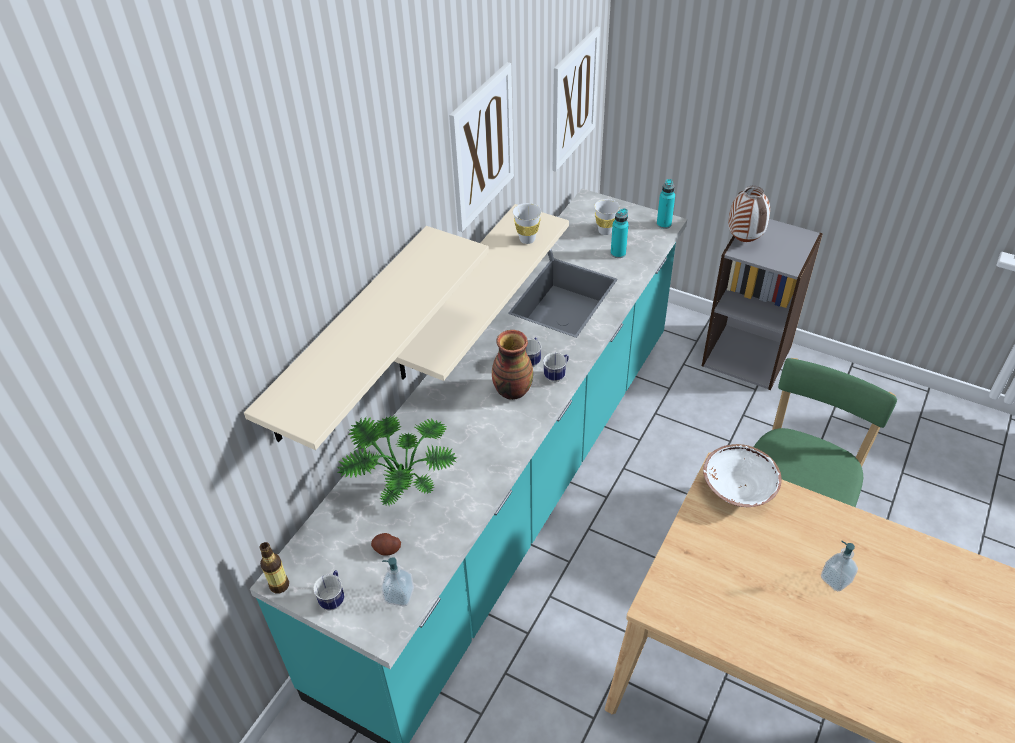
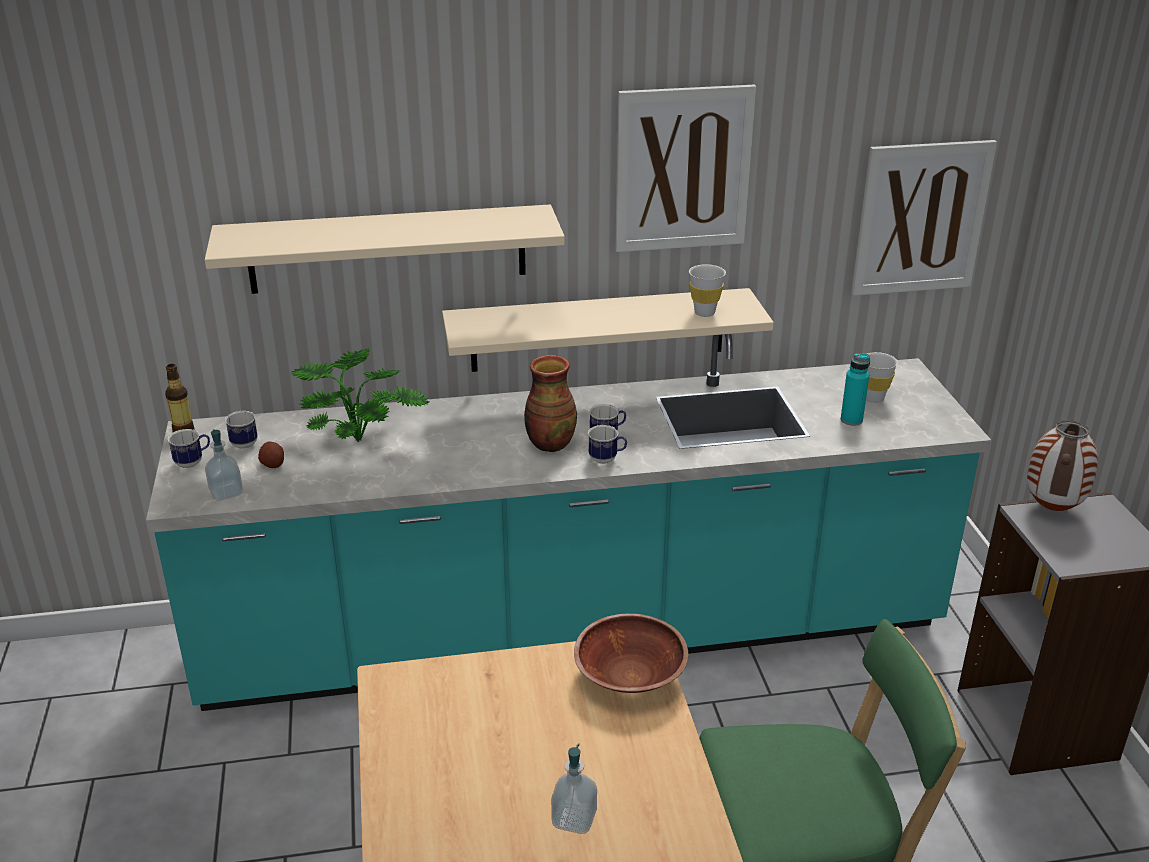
camera: 50 degrees right, 15 degrees down
(336, 553) = (243, 442): none -> mug
(664, 224) = (952, 428): turquoise bottle -> none
(738, 488) = (630, 676): white bowl -> brown bowl

